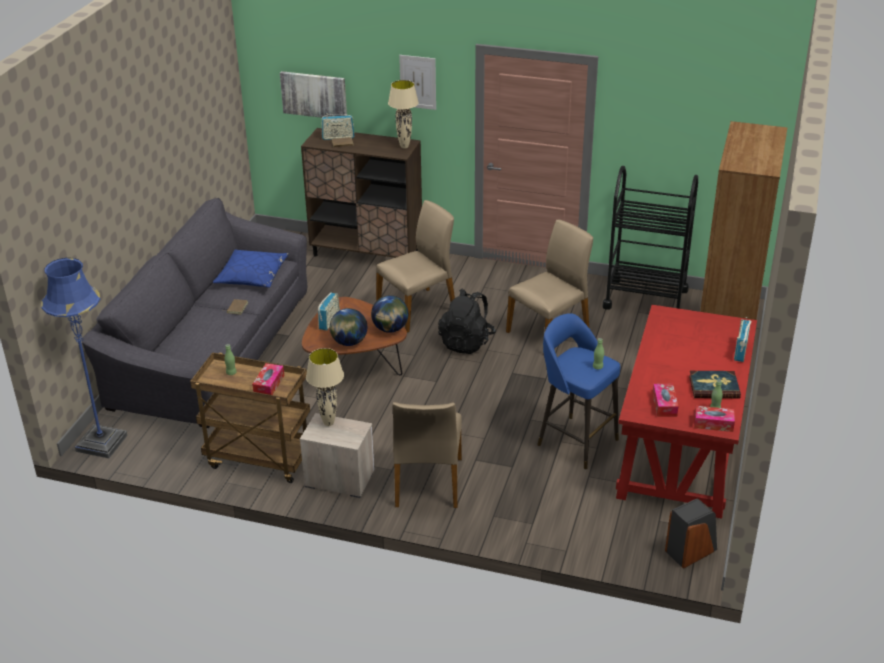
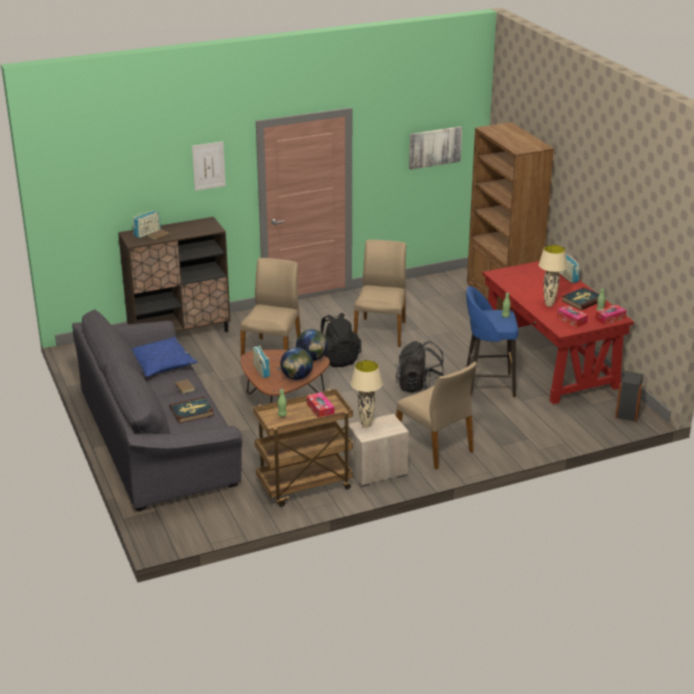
camera: 40 degrees left, 5 degrees down
(102, 443) = (169, 532): blue floor lamp -> none
(207, 334) = (191, 412): none -> book
(314, 95) = (113, 202): picture -> picture (434, 147)
(404, 147) = (209, 224): beige table lamp -> beige table lamp (549, 305)
(503, 411) = (420, 387): none -> black backpack
(645, 299) = (412, 290): black cart -> none

